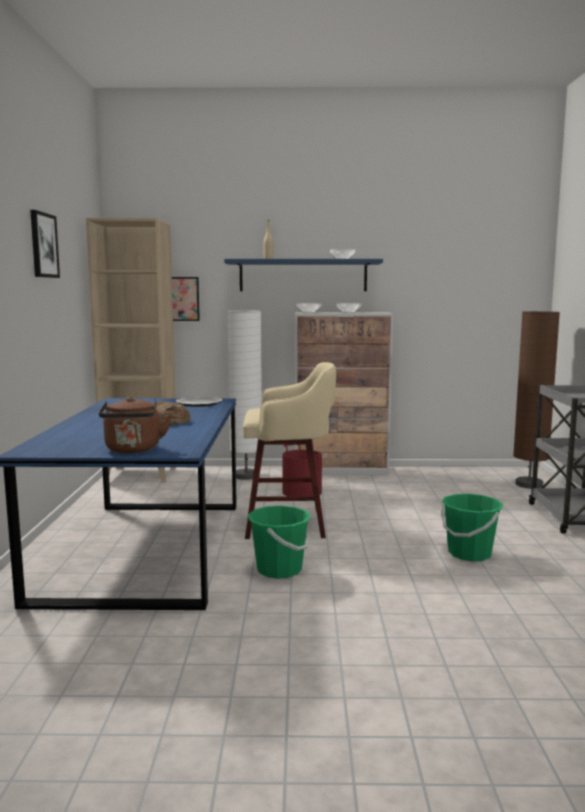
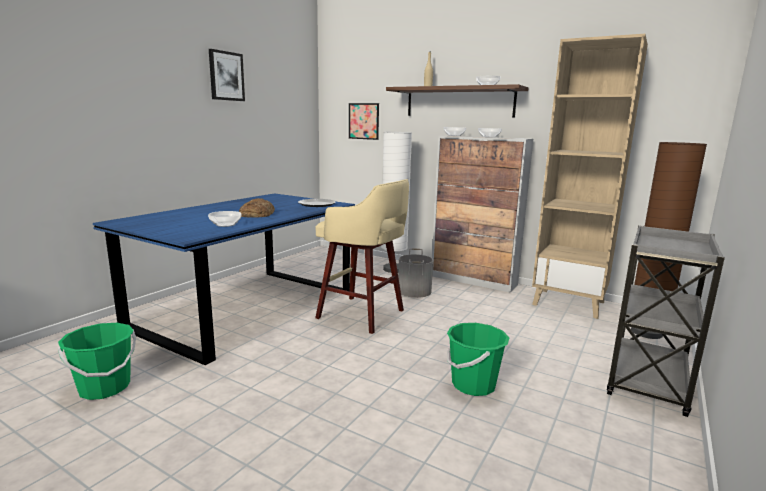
camera: 30 degrees right, 5 degrees up
(133, 450) = (167, 231): brown kettle -> none
(141, 474) = (326, 254): beige bookcase -> beige bookcase (569, 303)
(175, 435) = (225, 225): none -> bowl
(279, 570) = (298, 350): green bucket -> green bucket (104, 388)
(302, 492) = (415, 291): red bucket -> grey bucket
(303, 276) = (459, 102): blue shelf -> brown shelf

